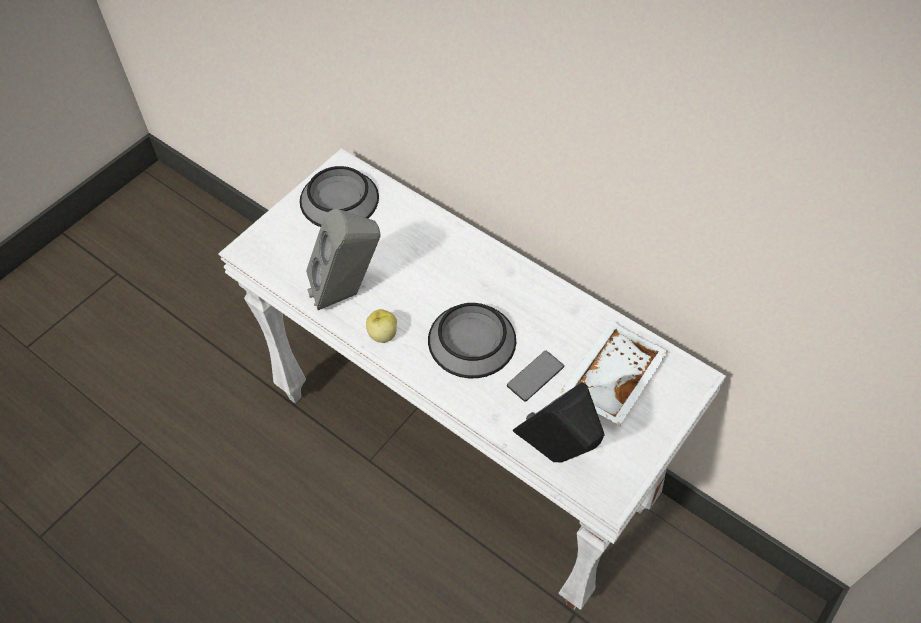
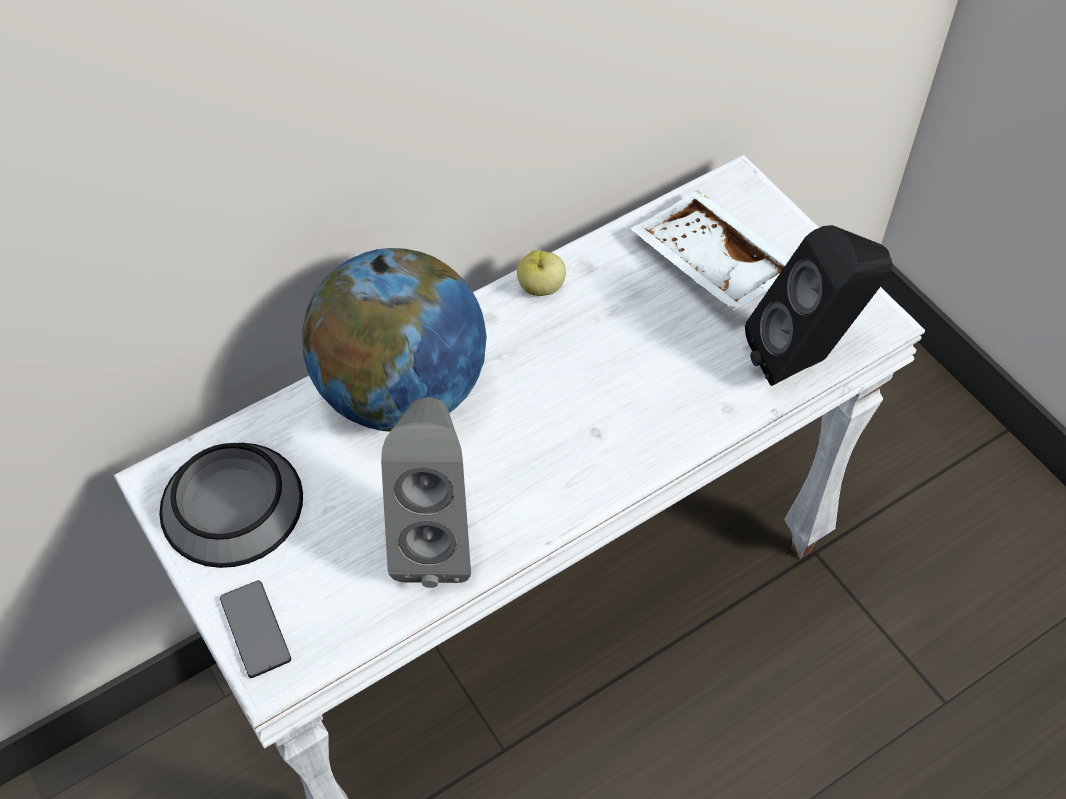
camera: 70 degrees left, 0 degrees up
(382, 334) = (535, 510): apple -> apple (541, 288)
(439, 247) = (403, 392): none -> globe
(471, 340) = (590, 399): bowl -> none
(535, 376) = (678, 343): phone -> phone (255, 629)

